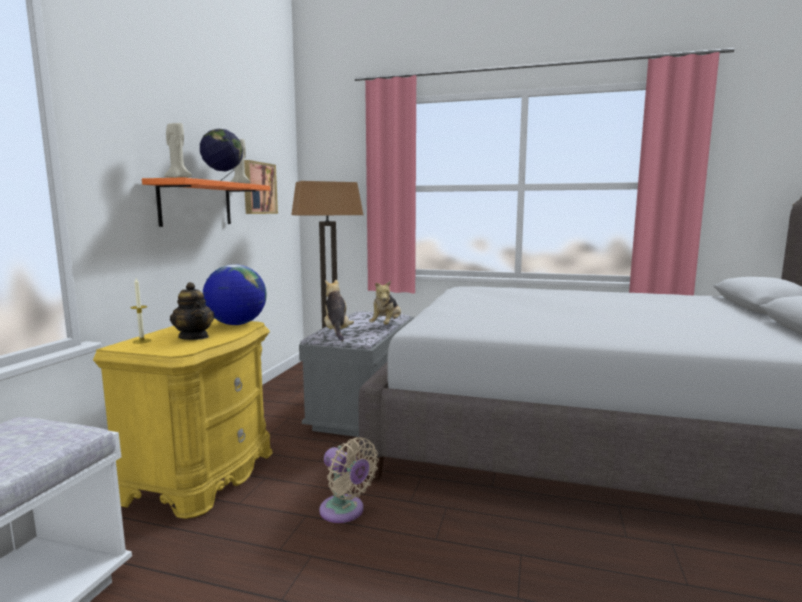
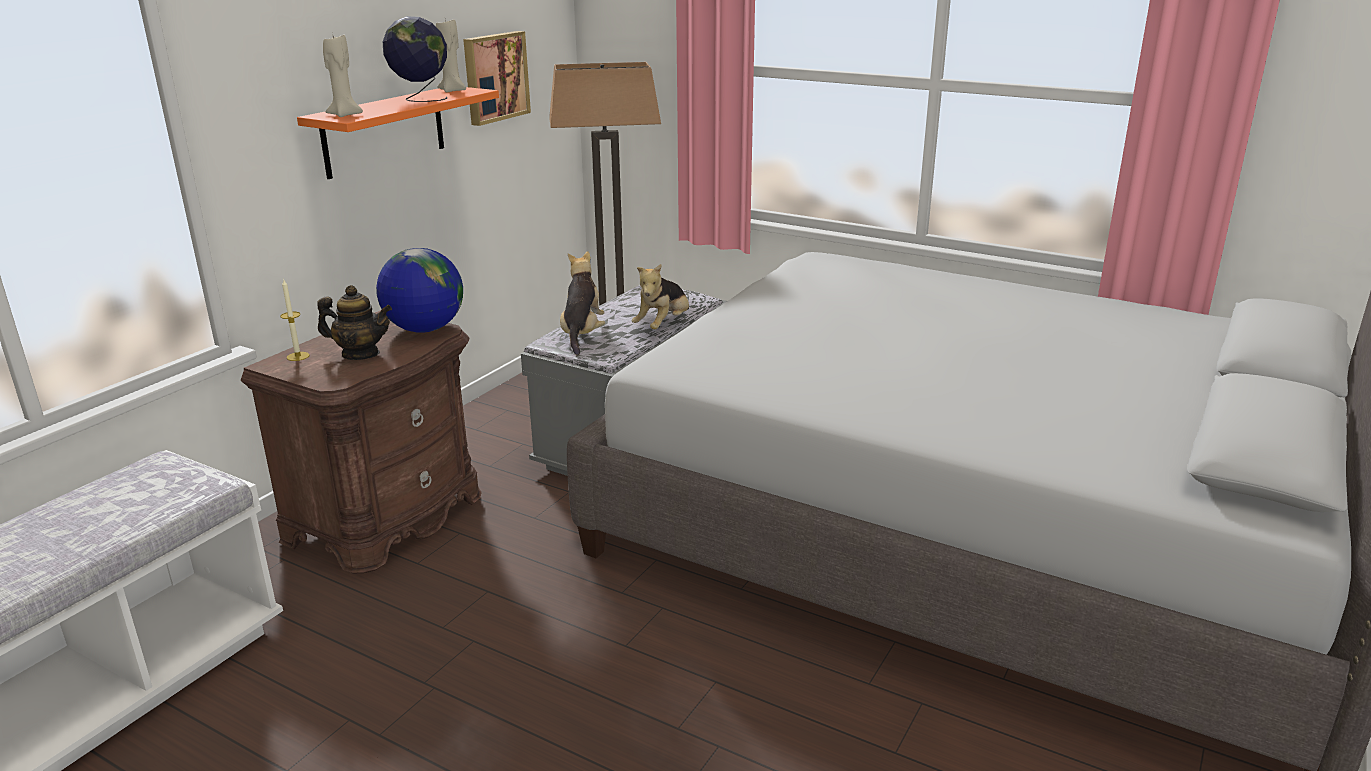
camera: 15 degrees right, 15 degrees up
(194, 337) = (360, 354): teapot -> teapot turned 60 degrees counterclockwise
(206, 474) = (392, 518): yellow nightstand -> brown nightstand
(345, 511) = (535, 593): beige fan -> none

